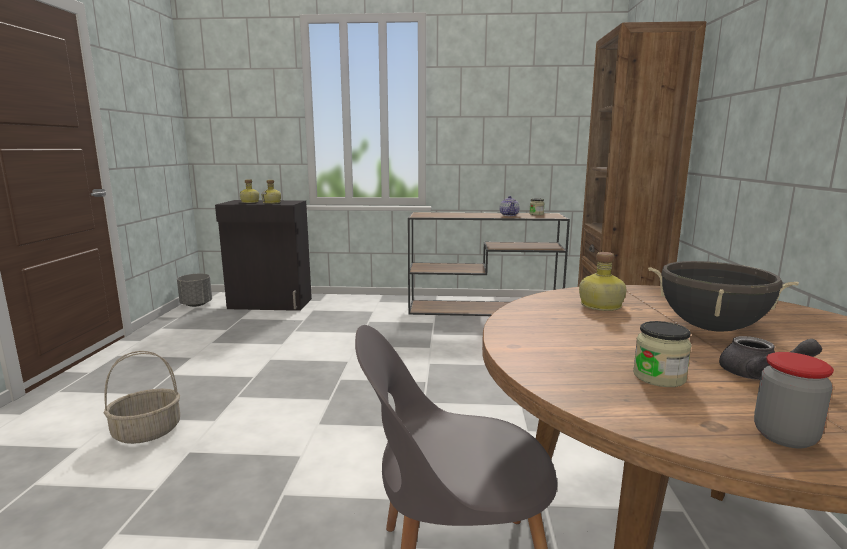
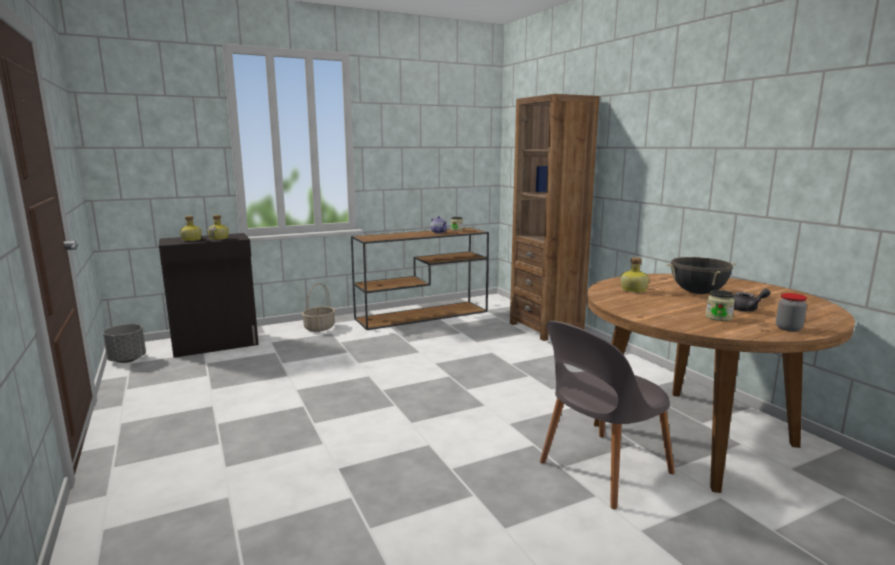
camera: 30 degrees left, 0 degrees up
(148, 431) = (275, 467): basket -> basket (319, 327)

